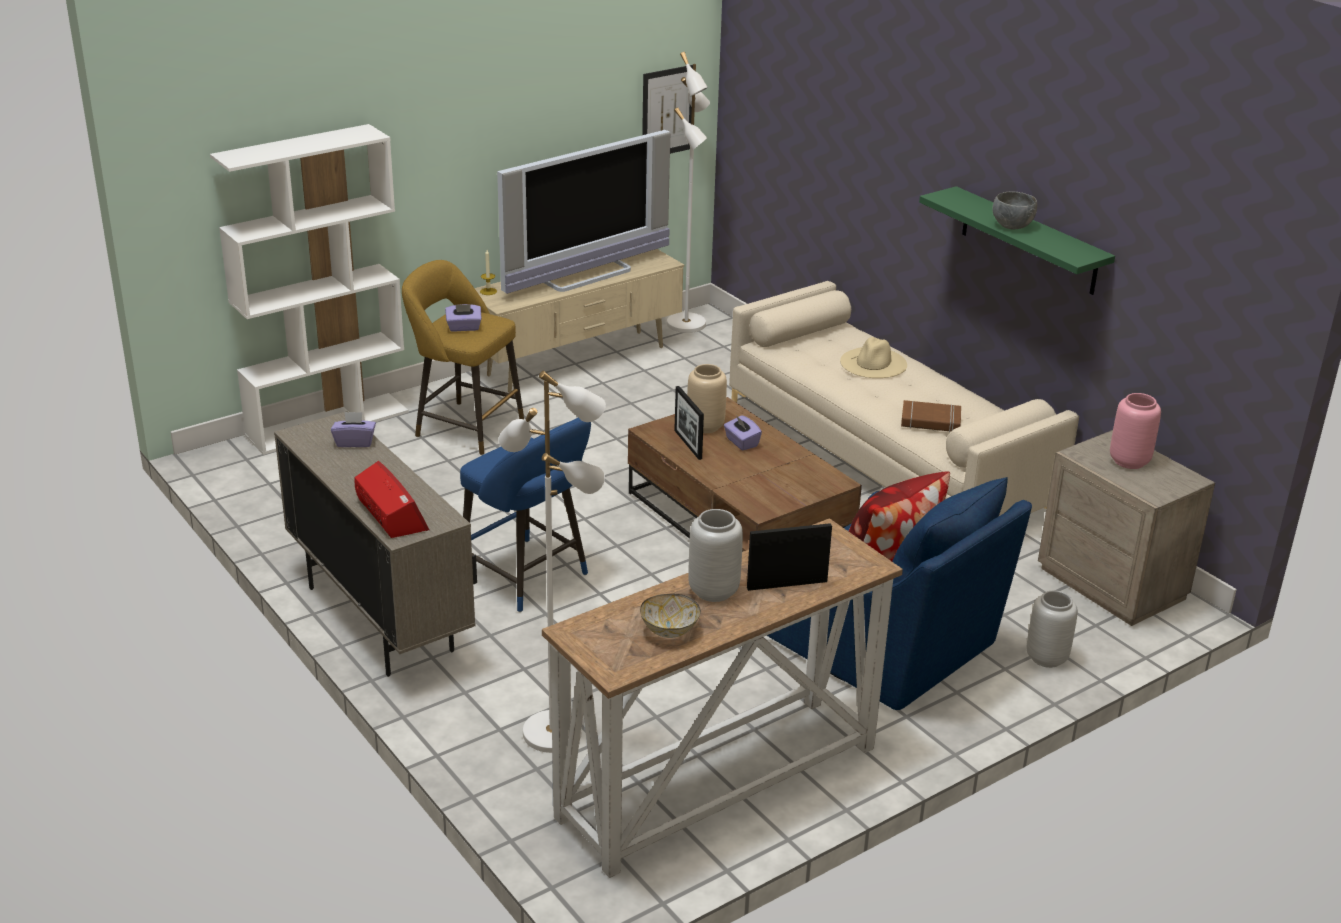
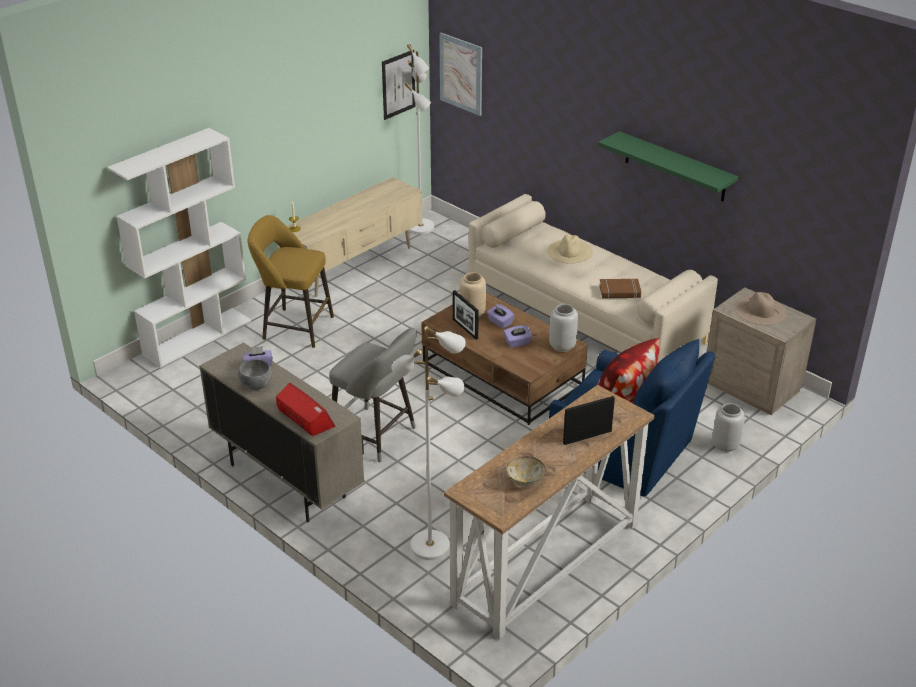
camera: 10 degrees left, 5 degrees up
(464, 328) = (292, 262): purple tissue box -> purple tissue box (517, 343)
(528, 578) = (377, 436): blue stool -> grey stool
(587, 275) = (358, 207): television -> none
(713, 590) = (542, 448): grey vase -> grey vase (562, 346)
(757, 103) = (461, 74): none -> picture
(1011, 226) = (665, 160): grey bowl -> grey bowl (256, 385)
(1129, 462) = (760, 310): pink vase -> beige hat

